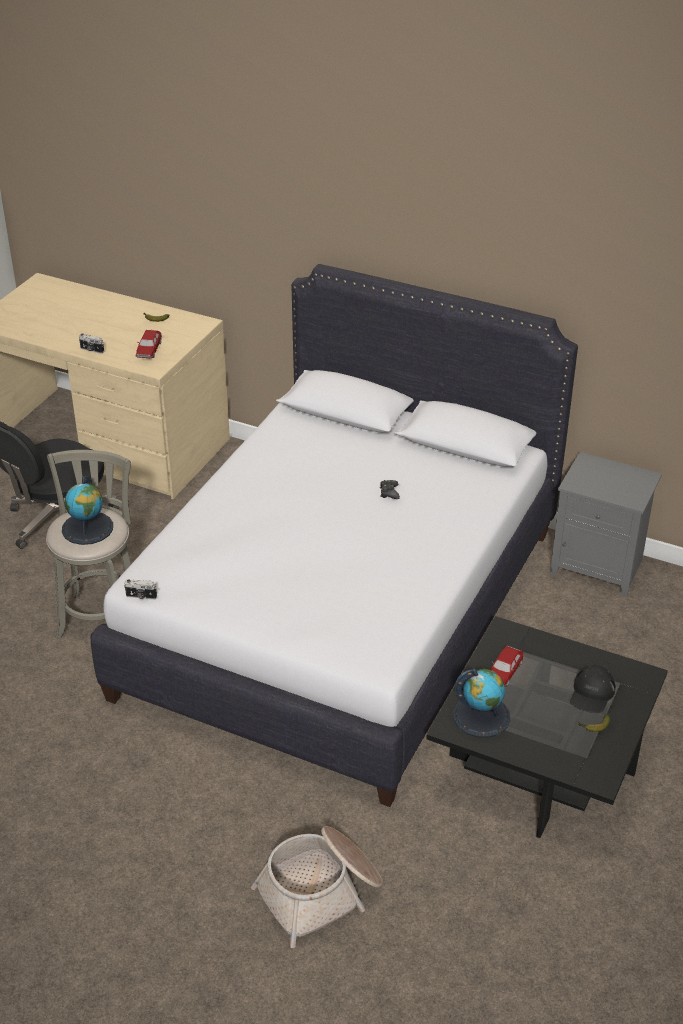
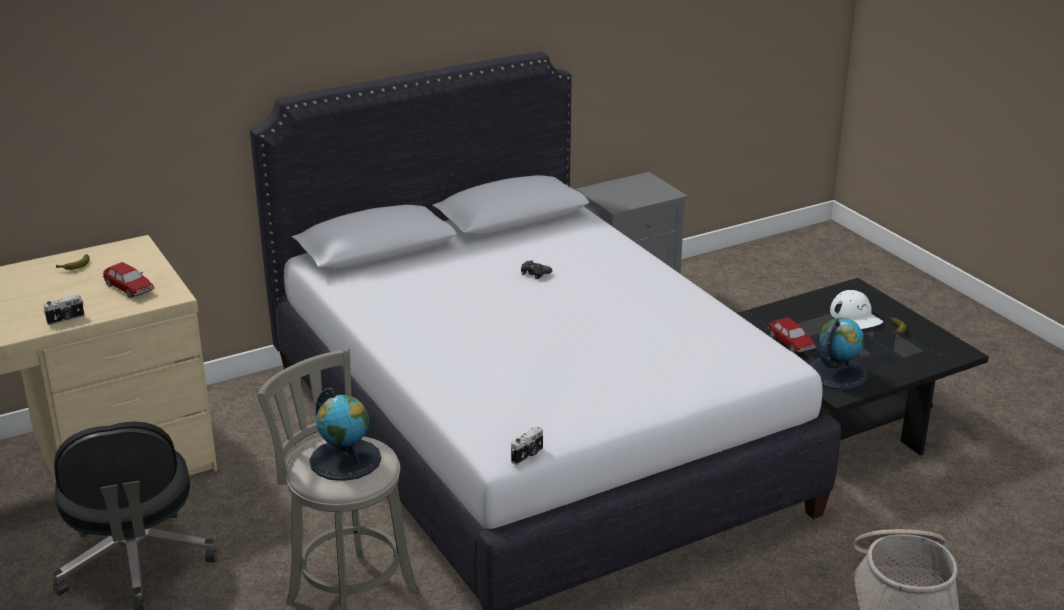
camera: 55 degrees left, 10 degrees down
(592, 693) = (856, 316): black cap -> white cap

